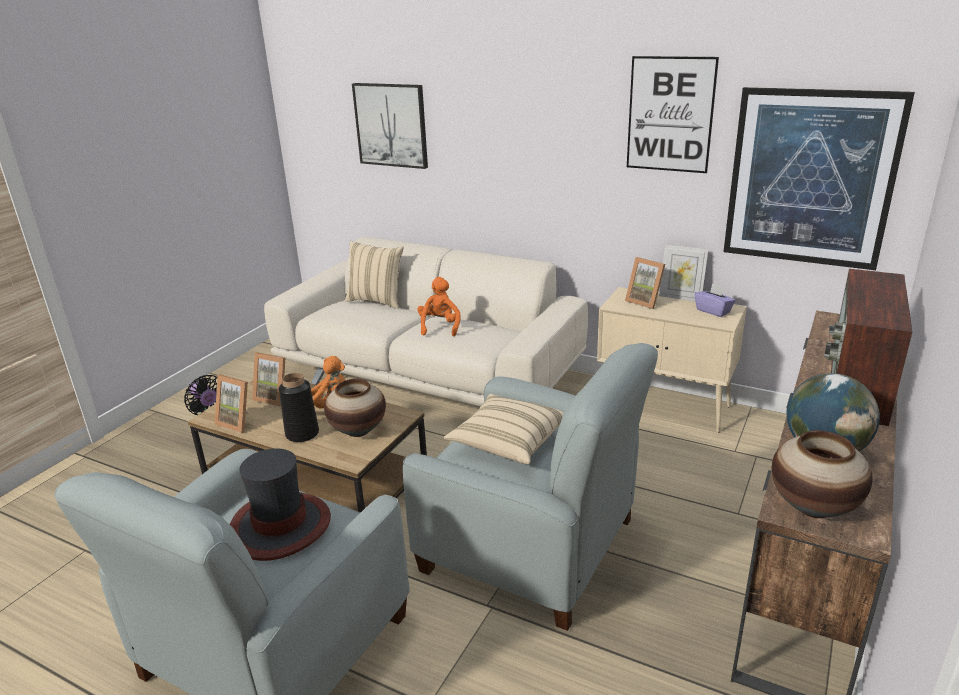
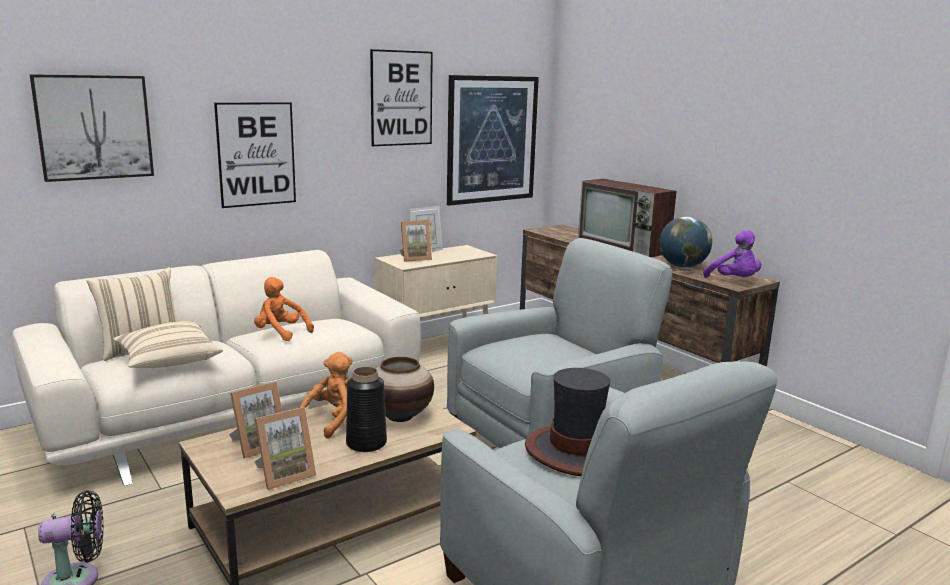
camera: 65 degrees left, 10 degrees down
(508, 161) = (256, 154): none -> picture
(508, 442) = (536, 350): beige pillow -> beige pillow (168, 361)
(713, 311) = (461, 251): purple tissue box -> none
(812, 507) = (734, 281): vase -> purple plush toy

